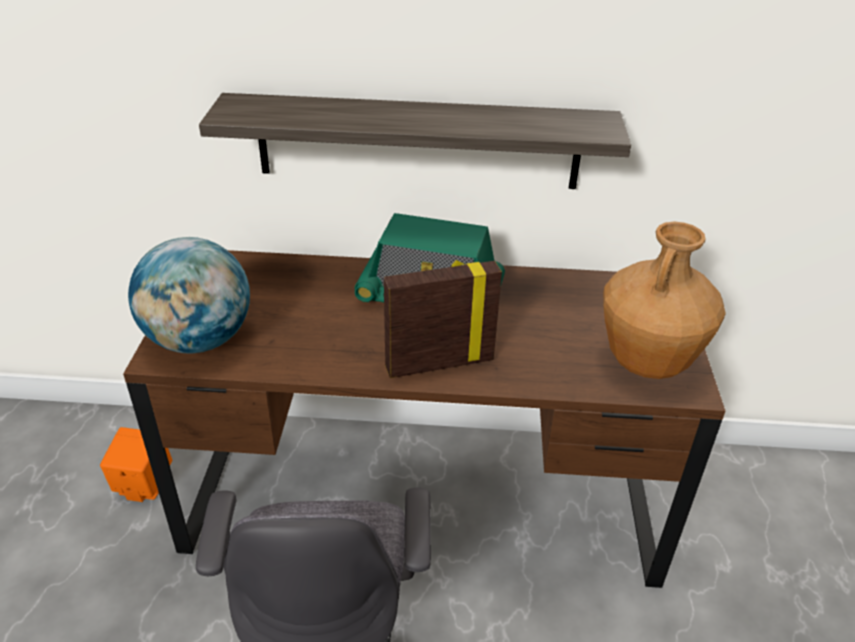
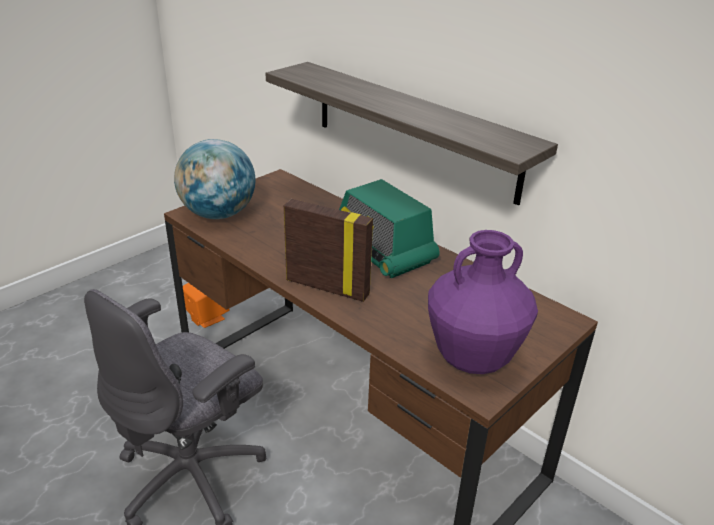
camera: 40 degrees right, 5 degrees down
(647, 364) = (472, 360): brown vase -> purple vase

